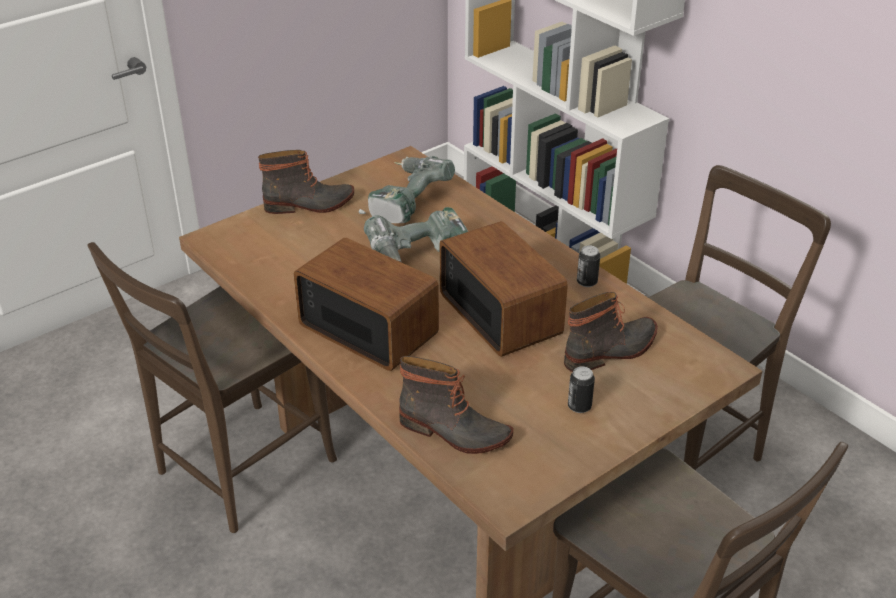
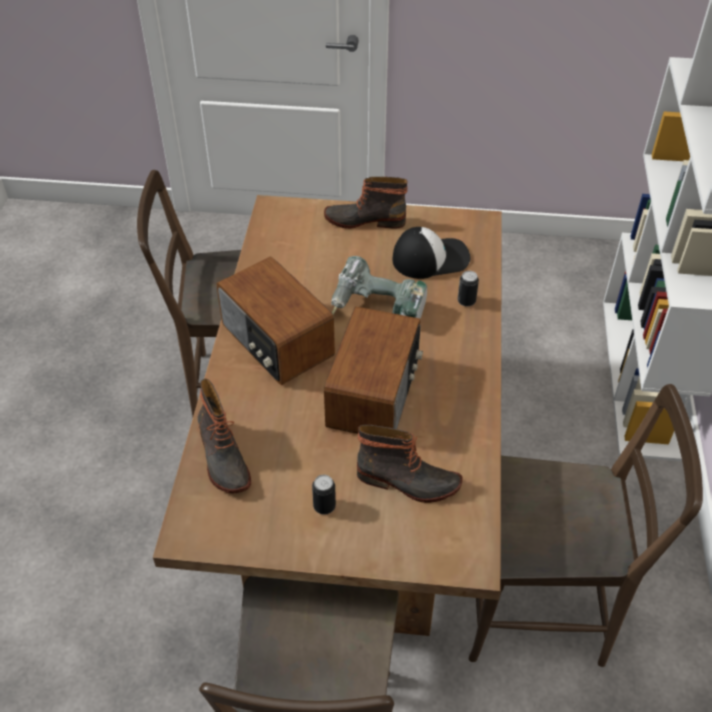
camera: 45 degrees right, 10 degrees up
(309, 205) = (365, 219): boot -> boot turned 150 degrees clockwise
(369, 328) = (276, 342): radio -> radio turned 150 degrees clockwise
(405, 203) = (430, 258): power drill -> cap
(587, 282) = (471, 413): can -> can (466, 301)

